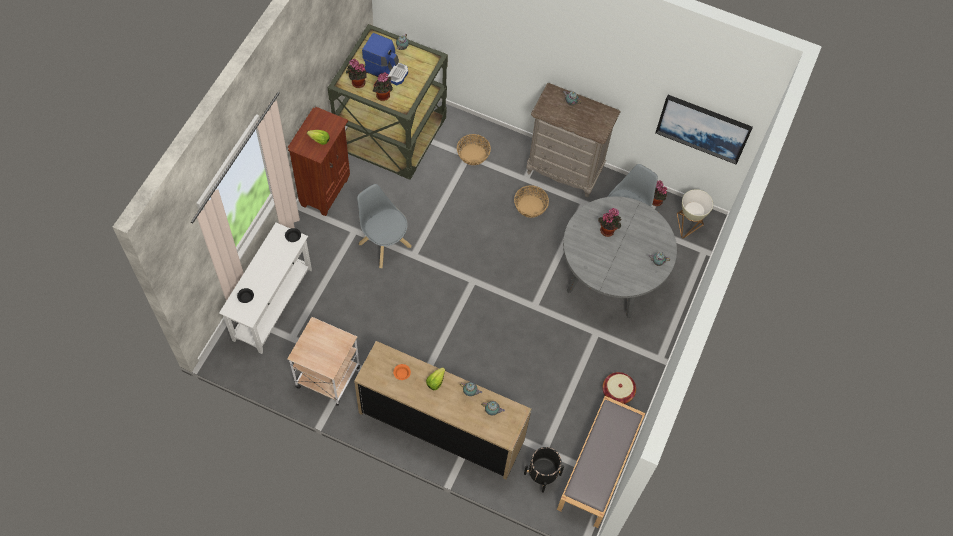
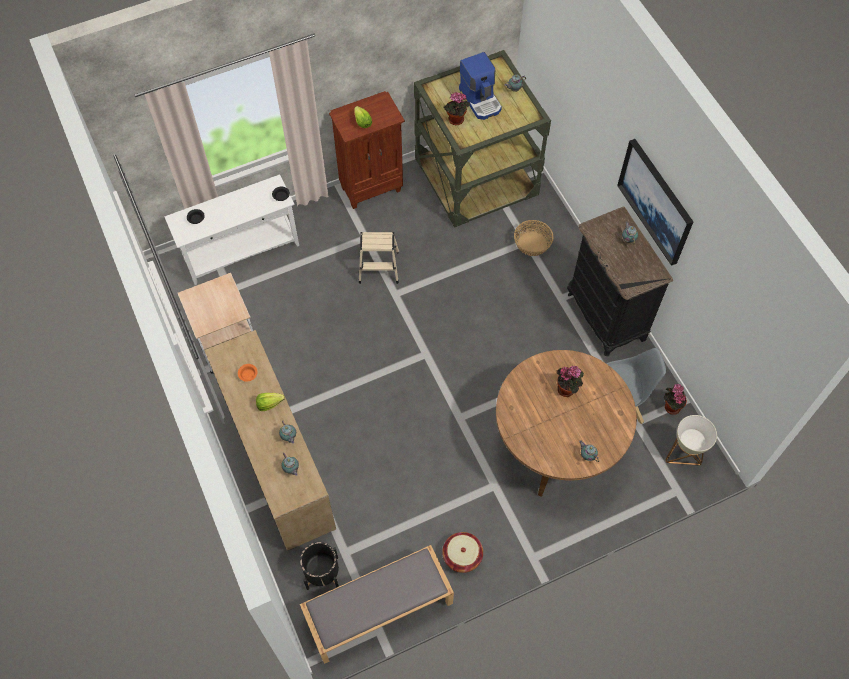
camera: 45 degrees right, 0 degrees up
(357, 83) = (443, 94): potted plant -> none
(384, 244) = (379, 266): grey chair -> beige step ladder
(530, 206) = (542, 326): basket -> none
(564, 172) = (604, 317): beige dresser -> black dresser
(610, 278) = (556, 445): grey dining table -> brown dining table
(703, 128) = (739, 351): picture -> picture (656, 201)

